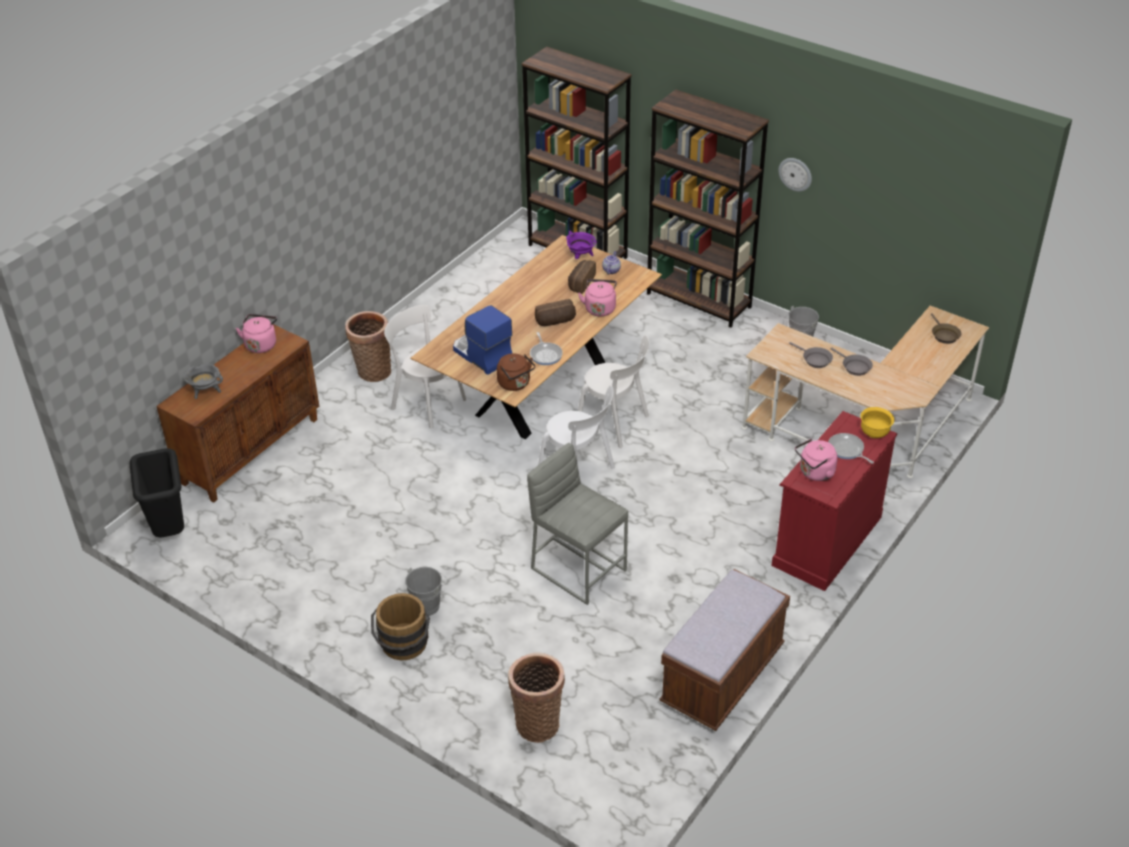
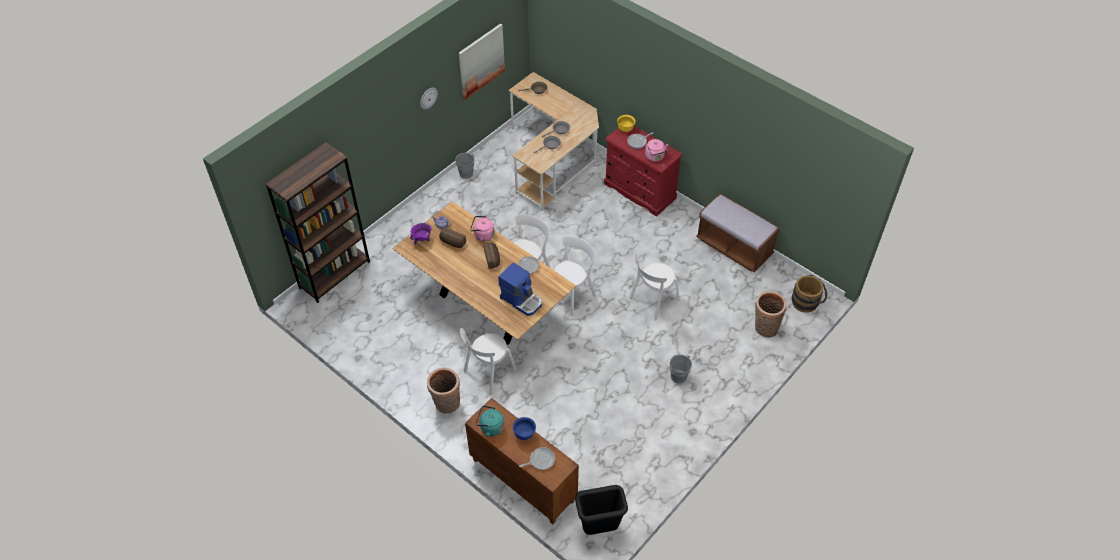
camera: 85 degrees left, 10 degrees up
(206, 392) = (541, 460): grey cooking pot -> frying pan
(248, 374) = (524, 434): none -> blue bowl
(261, 344) = (490, 427): pink kettle -> turquoise kettle
(403, 646) = (710, 389): brown bucket -> brown bucket (807, 302)
(481, 355) = (521, 300): coffee machine -> coffee machine turned 105 degrees counterclockwise
(515, 384) = (554, 283): brown kettle -> none
(578, 568) = (652, 301): grey stool -> white chair
(699, 300) = (411, 215): brown bookcase -> none
(902, 212) = (481, 61): none -> picture

